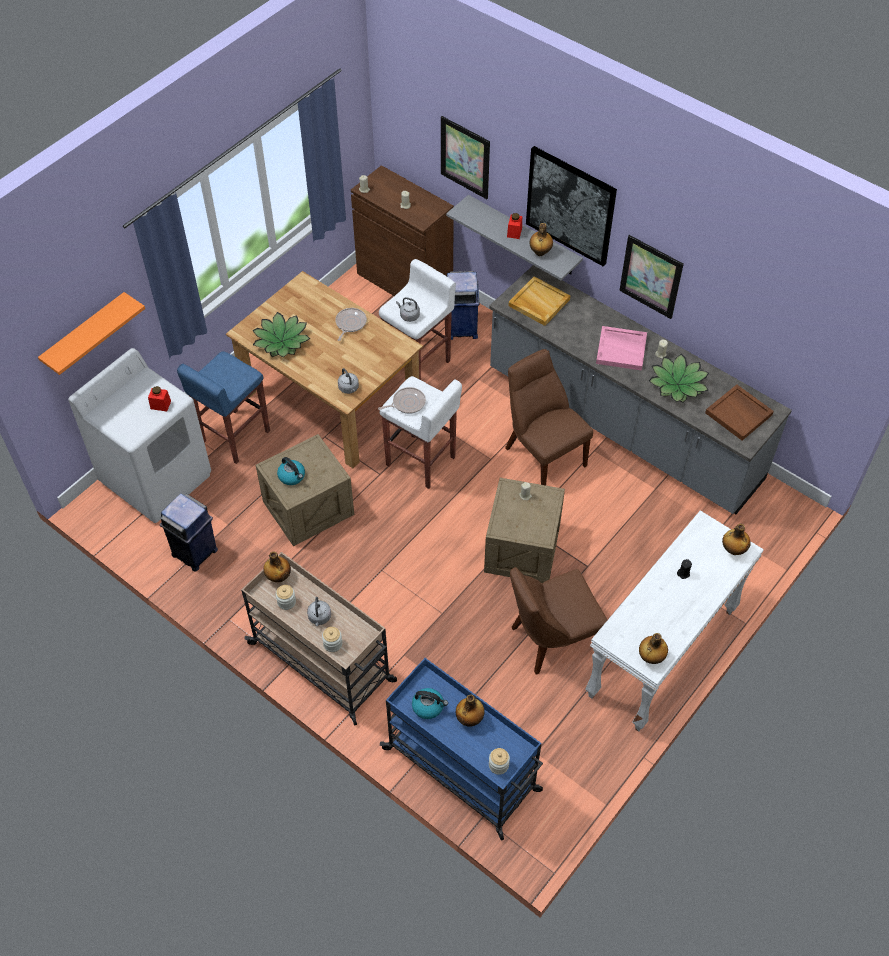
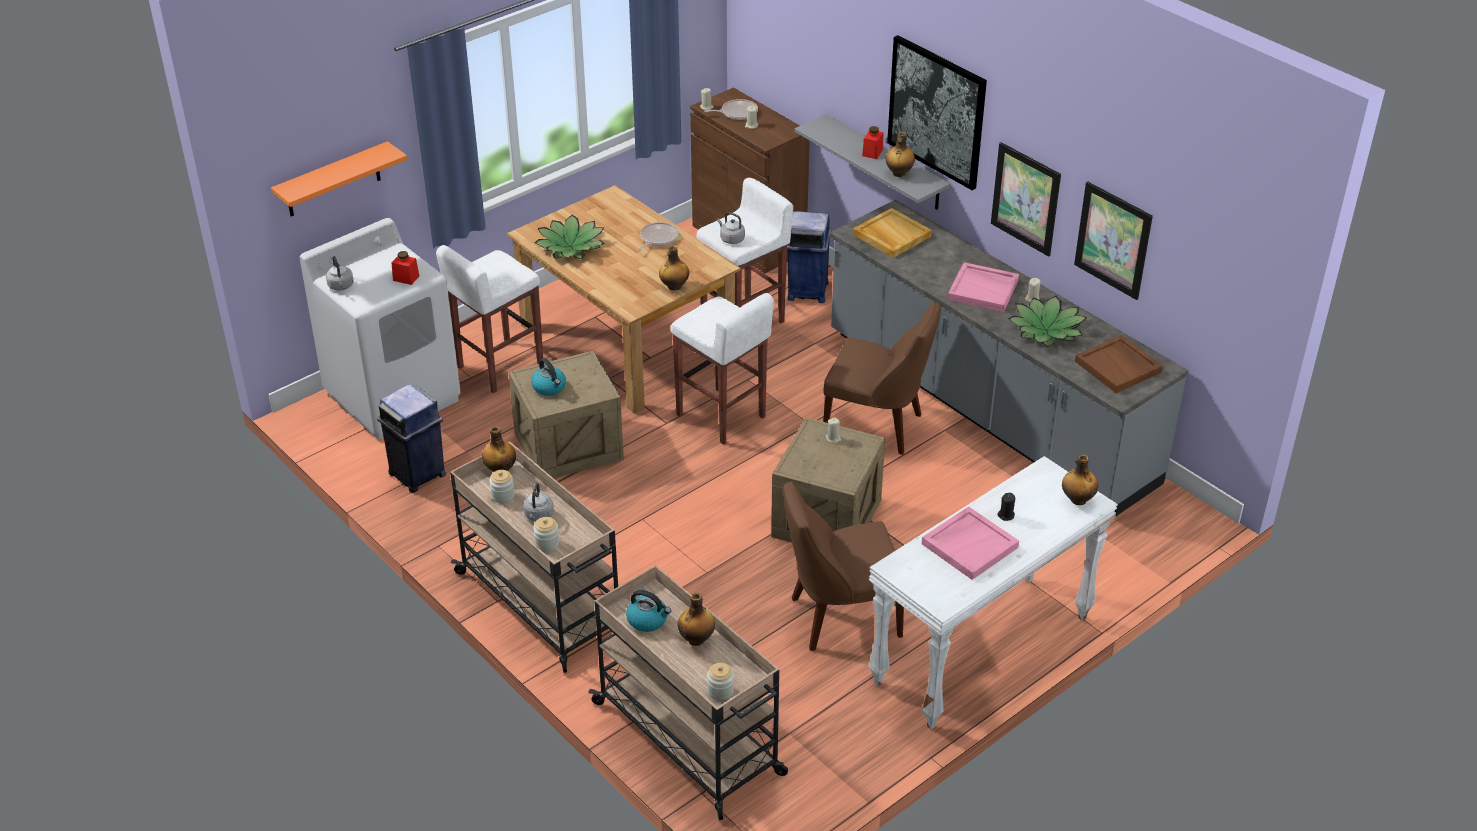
camera: 10 degrees right, 15 degrees down
(234, 437) = (498, 366): blue stool -> white stool
(349, 388) = (638, 298): grey kettle -> grey kettle (341, 286)
(407, 403) = (705, 320): frying pan -> frying pan (737, 113)
(463, 770) = (689, 739): blue cart -> beige cart
(465, 157) = (824, 63): picture -> picture (1113, 240)
(542, 454) = (877, 426): brown chair -> brown chair turned 135 degrees clockwise
(650, 657) = (941, 594): bottle -> bottle (674, 286)
(662, 606) = (969, 545): none -> pink tray

